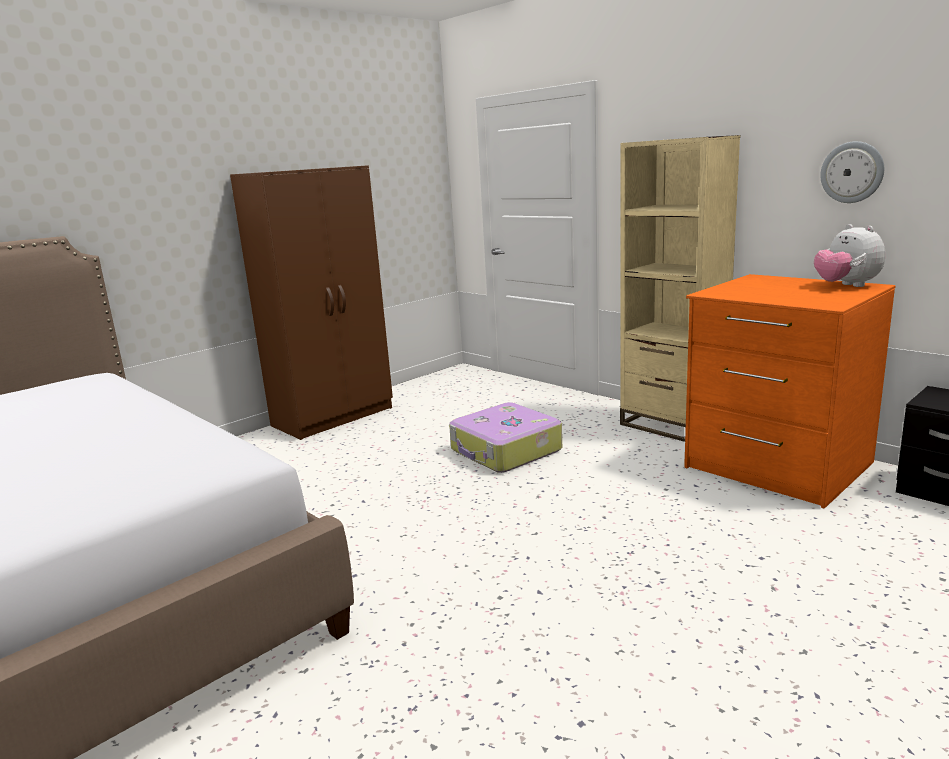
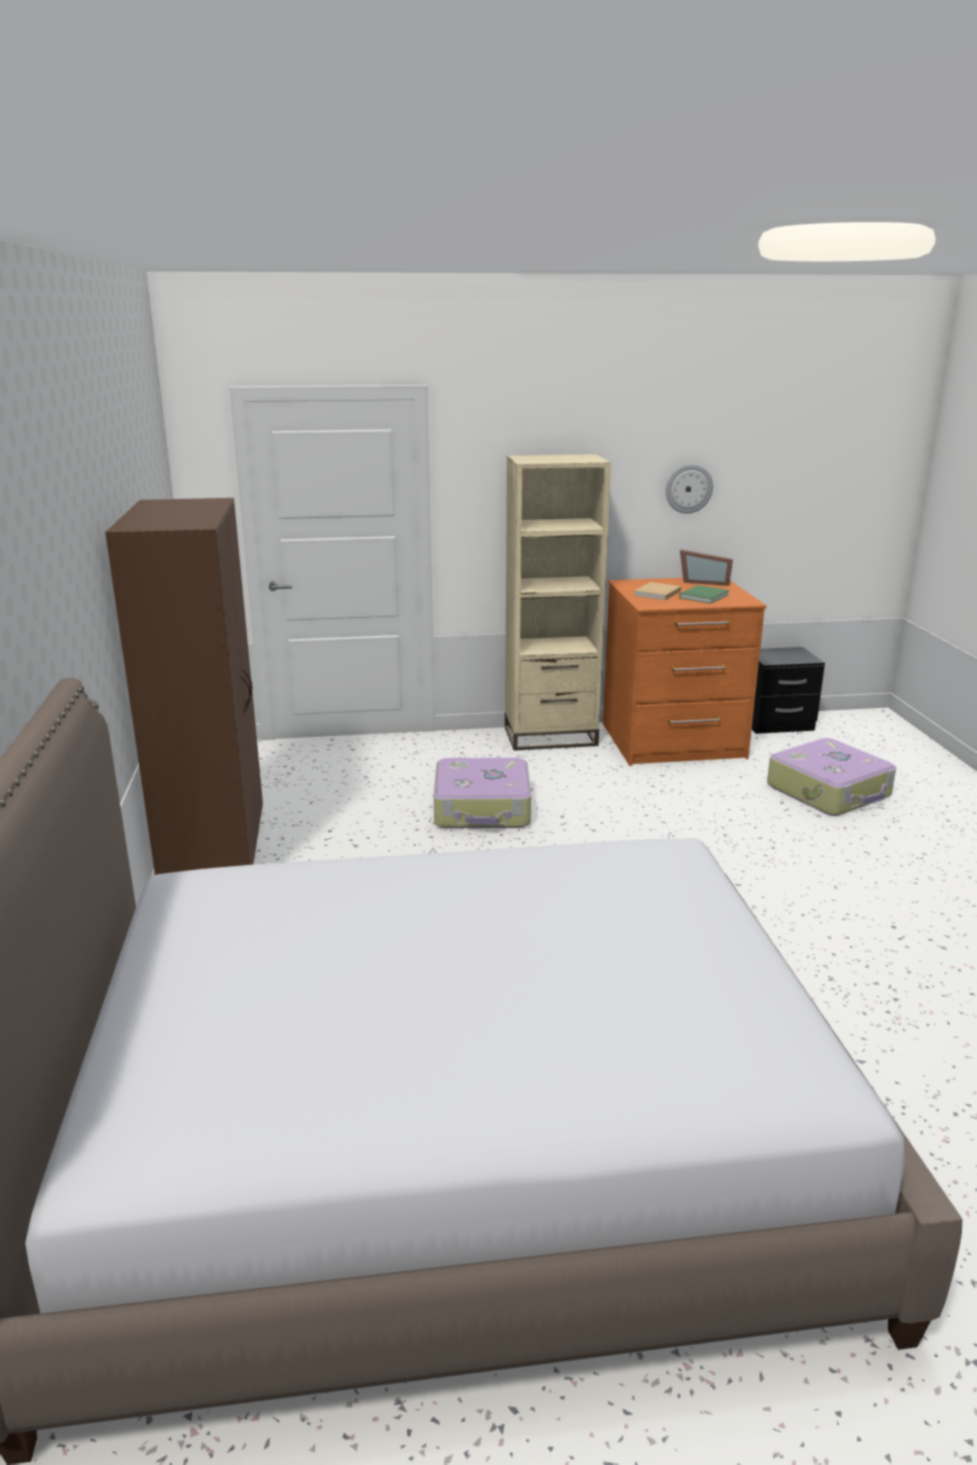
camera: 55 degrees left, 5 degrees up
(754, 287) = (656, 593): none -> beige book
(798, 295) = (704, 596): none -> green book
(846, 286) = (704, 582): plush toy -> picture frame
(851, 576) = (830, 791): none -> suitcase

